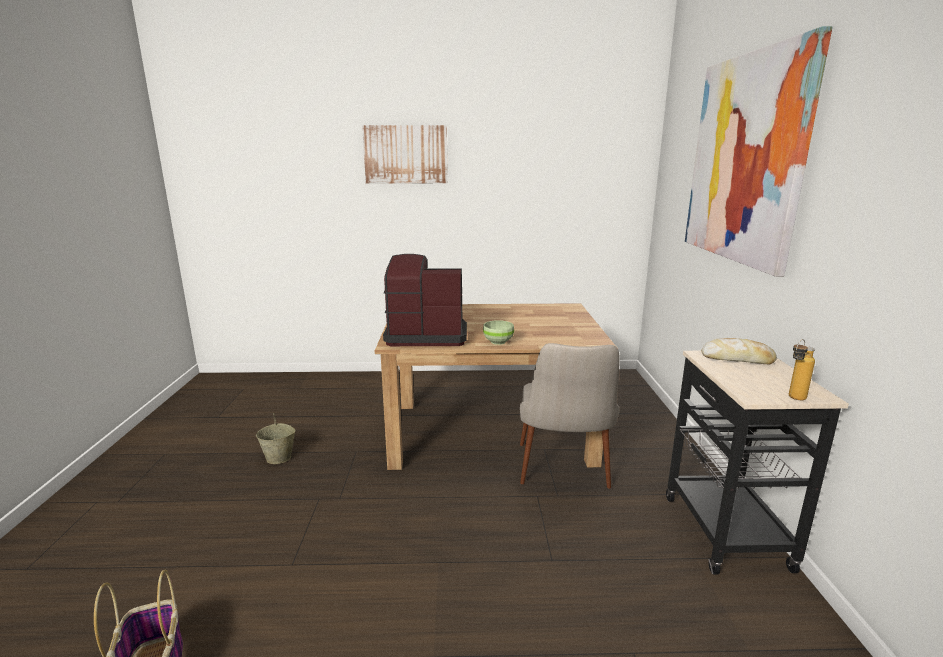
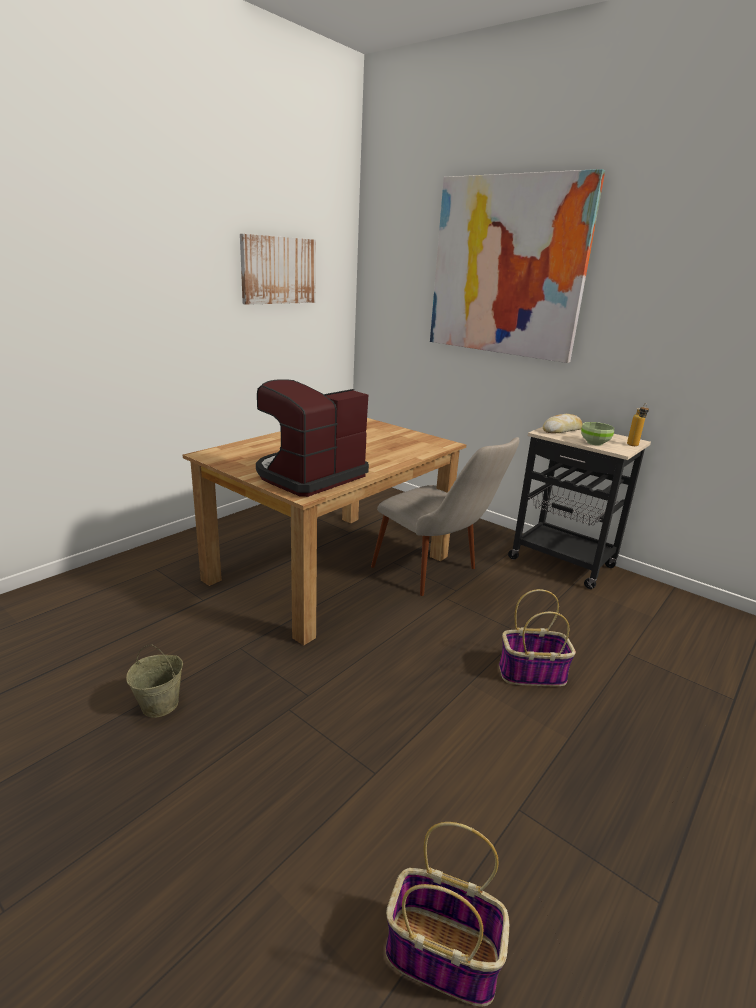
camera: 50 degrees left, 5 degrees up
(406, 154) = (111, 241): picture -> picture (278, 270)
(497, 341) = (382, 463): green bowl -> green bowl (594, 443)
(499, 593) = (532, 673): none -> basket

